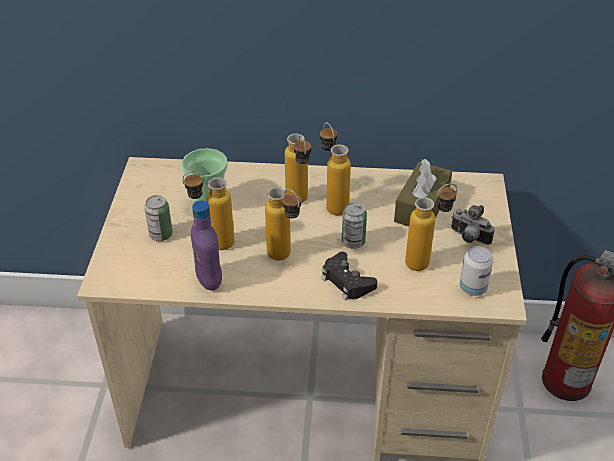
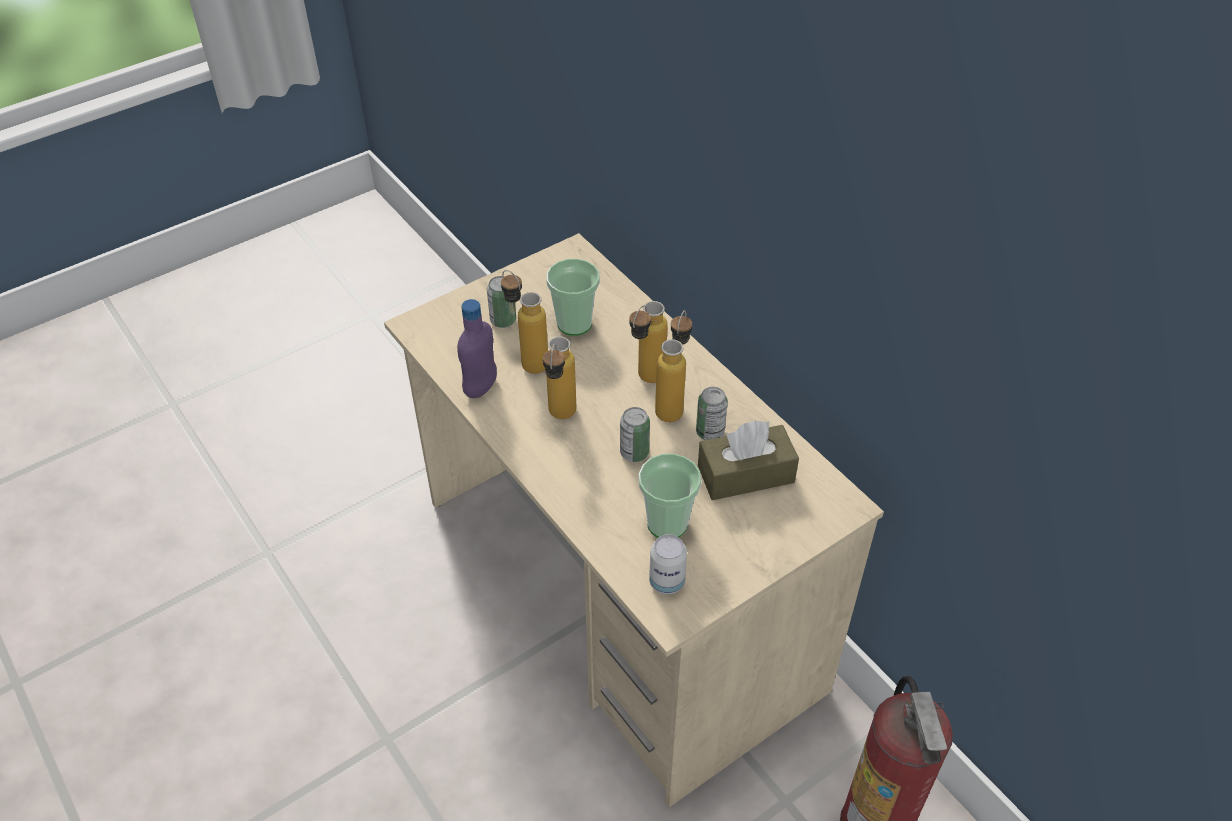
camera: 50 degrees right, 5 degrees up
(347, 281) = (576, 480): black game controller -> none
(372, 201) = (710, 432): none -> can
(426, 261) = (667, 523): bottle -> cup
(468, 238) = (739, 538): camera -> none

